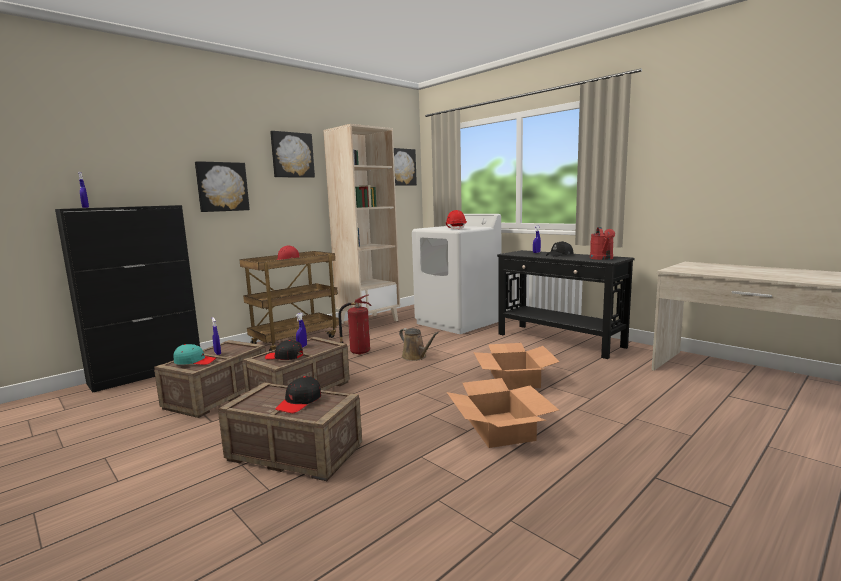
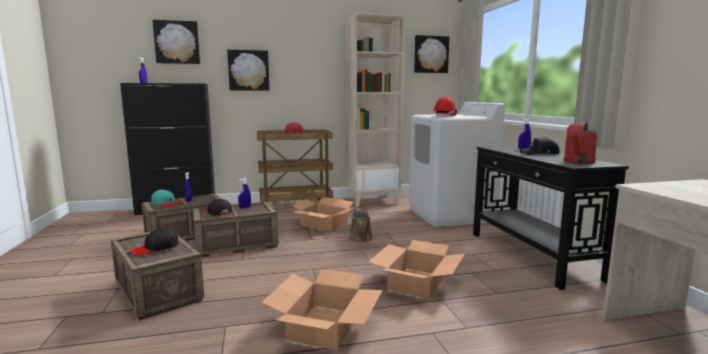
camera: 30 degrees right, 0 degrees up
(292, 155) = (313, 43): picture -> picture (177, 42)
(358, 352) = (324, 224): fire extinguisher -> cardboard box

